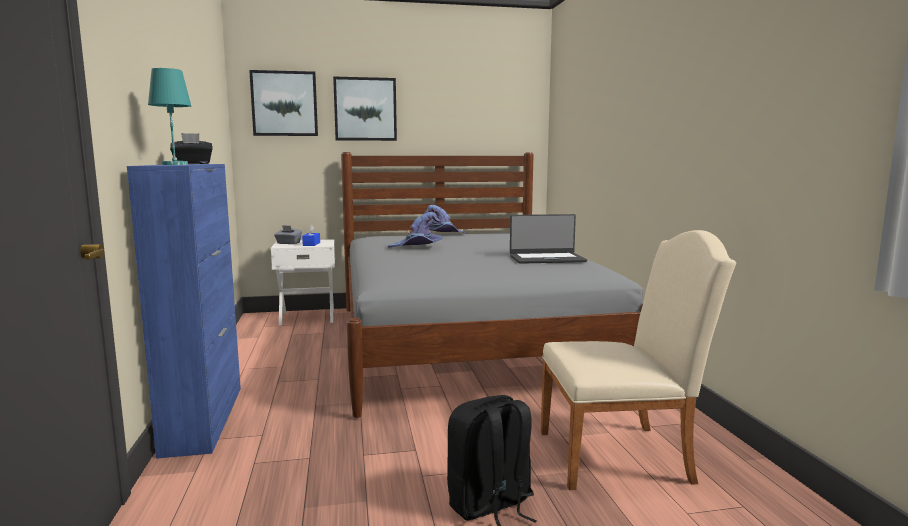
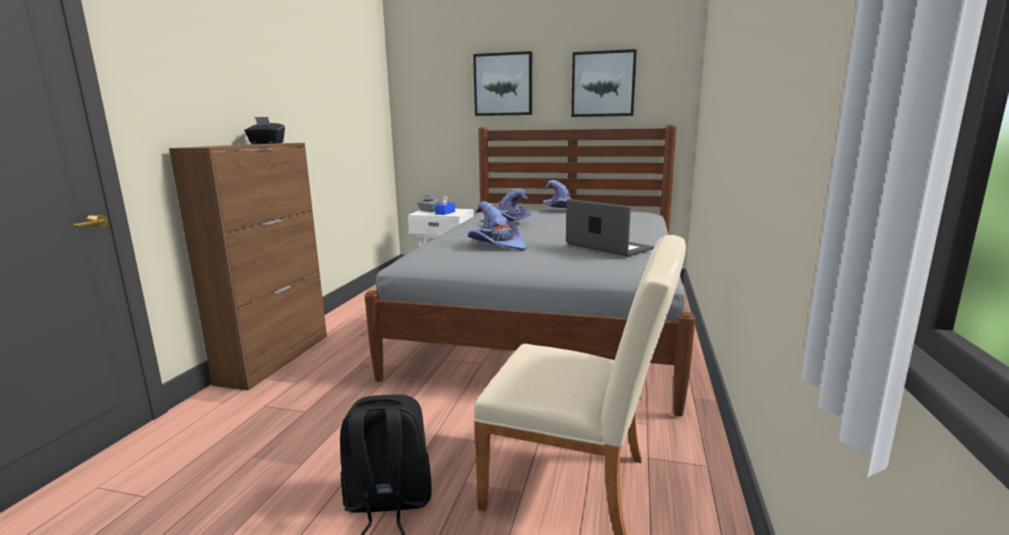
camera: 25 degrees right, 5 degrees up
(174, 164) = (221, 146): turquoise table lamp -> none
(204, 418) = (276, 358): blue cabinet -> brown cabinet
(284, 103) = (432, 83): picture -> picture (603, 84)
(448, 264) = (497, 245): none -> purple hat
(546, 259) = (608, 247): laptop -> laptop turned 150 degrees counterclockwise

